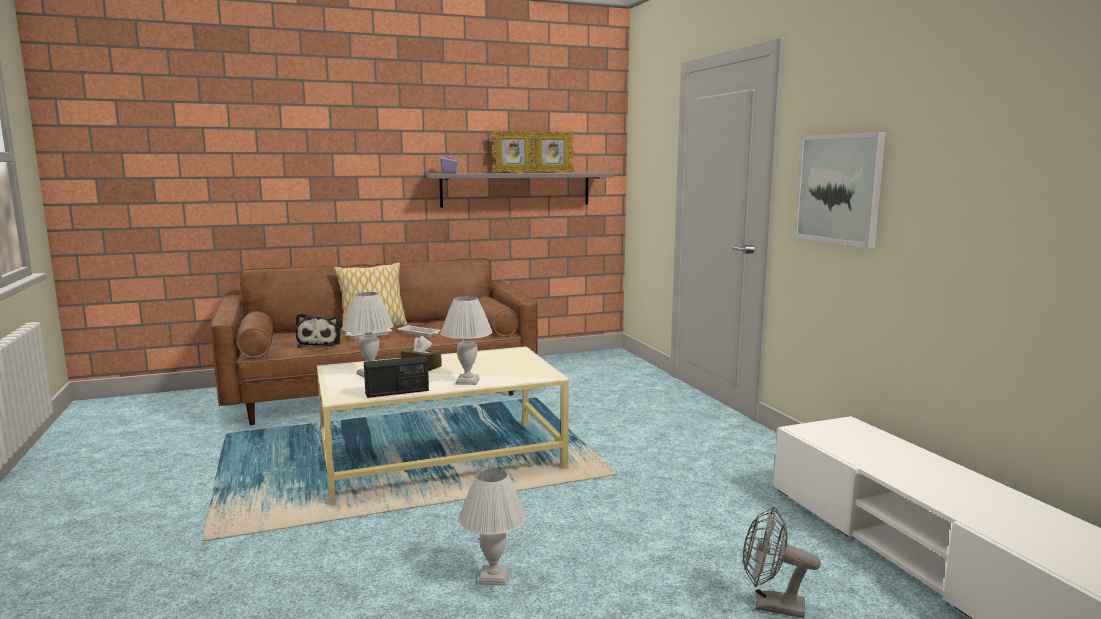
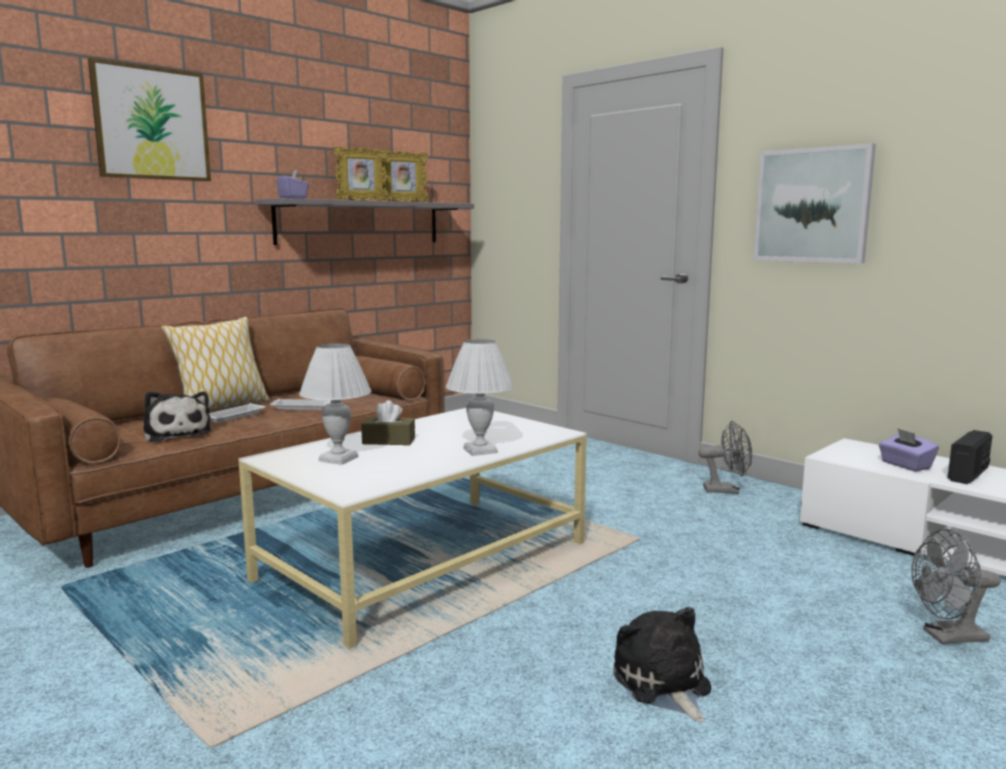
camera: 25 degrees left, 0 degrees up
(349, 122) = (151, 123): none -> picture
(397, 392) = (416, 474): radio -> radio (968, 474)
(492, 577) = (663, 684): white table lamp -> plush toy
(750, 448) = (726, 490): none -> grey fan
(863, 449) = (905, 465): none -> purple tissue box

